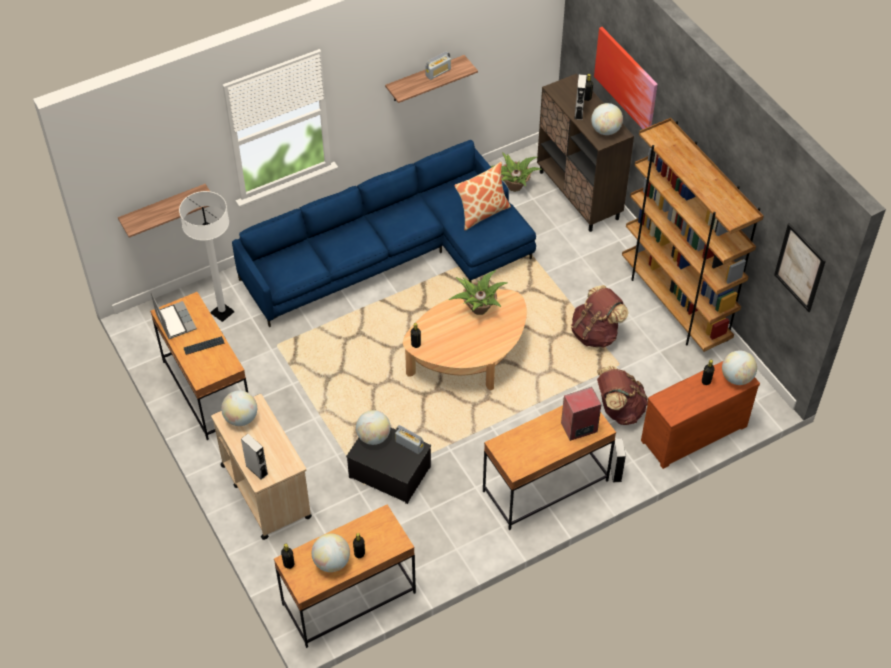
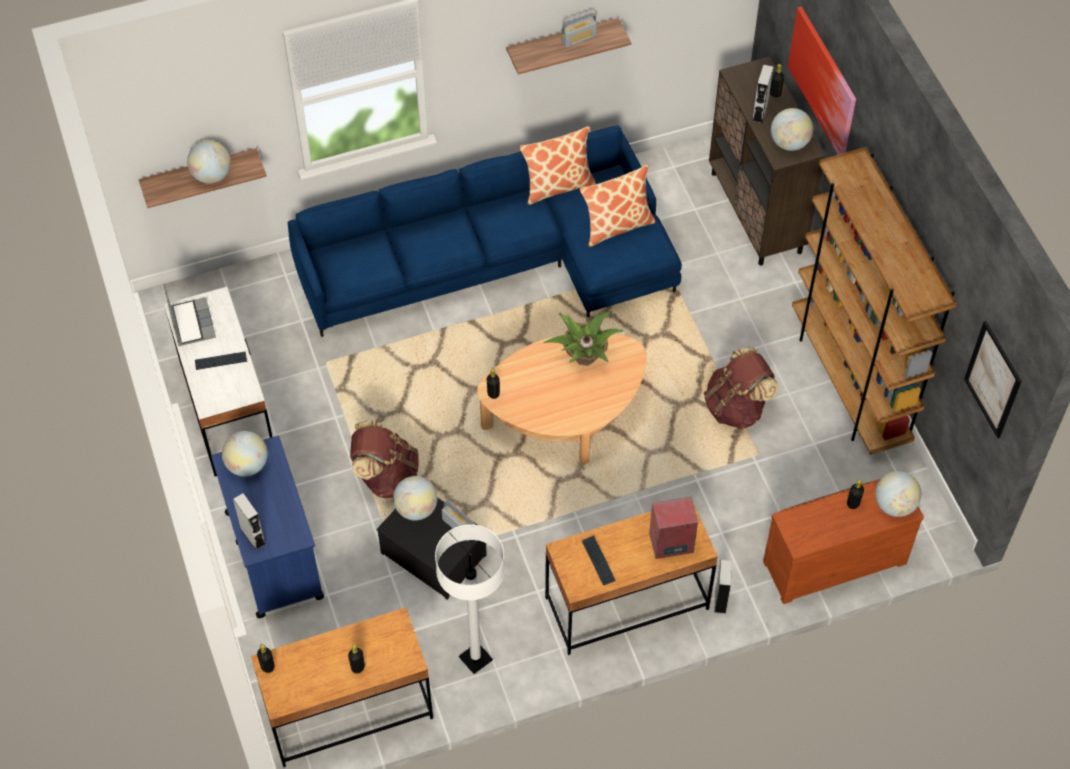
camera: 10 degrees right, 5 degrees up
(207, 390) = (228, 410): brown desk -> white desk
(222, 313) = (266, 309): white floor lamp -> white floor lamp (475, 658)
(265, 490) = (274, 554): beige cart -> blue cart
(332, 562) = (321, 673): globe -> globe (212, 175)
(431, 191) = (557, 186): none -> pillow
(513, 186) = (673, 188): potted plant -> none
(527, 448) = (598, 561): none -> keyboard
(618, 410) = (743, 515): brown backpack -> brown backpack (386, 476)

